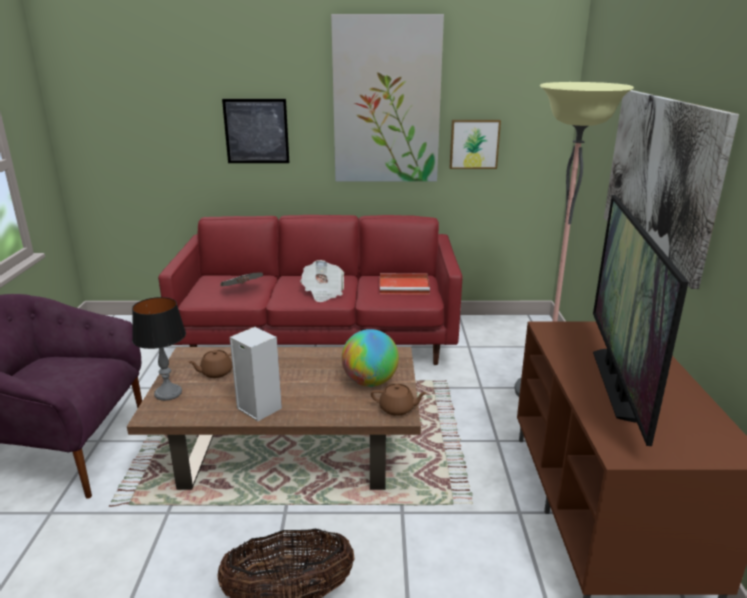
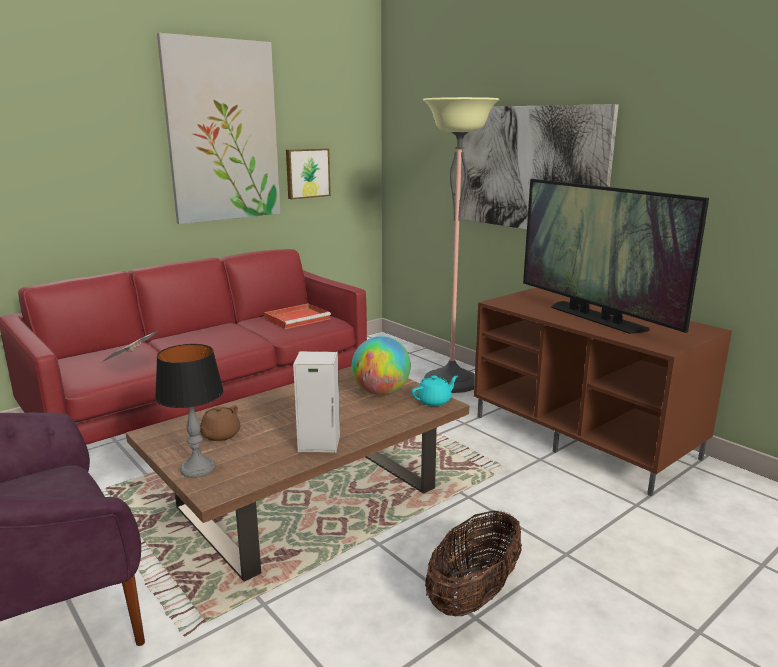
camera: 40 degrees left, 5 degrees down
(256, 131) = (76, 171): picture -> none
(323, 292) = (227, 341): newspaper -> none
(397, 409) = (434, 401): brown teapot -> turquoise teapot

